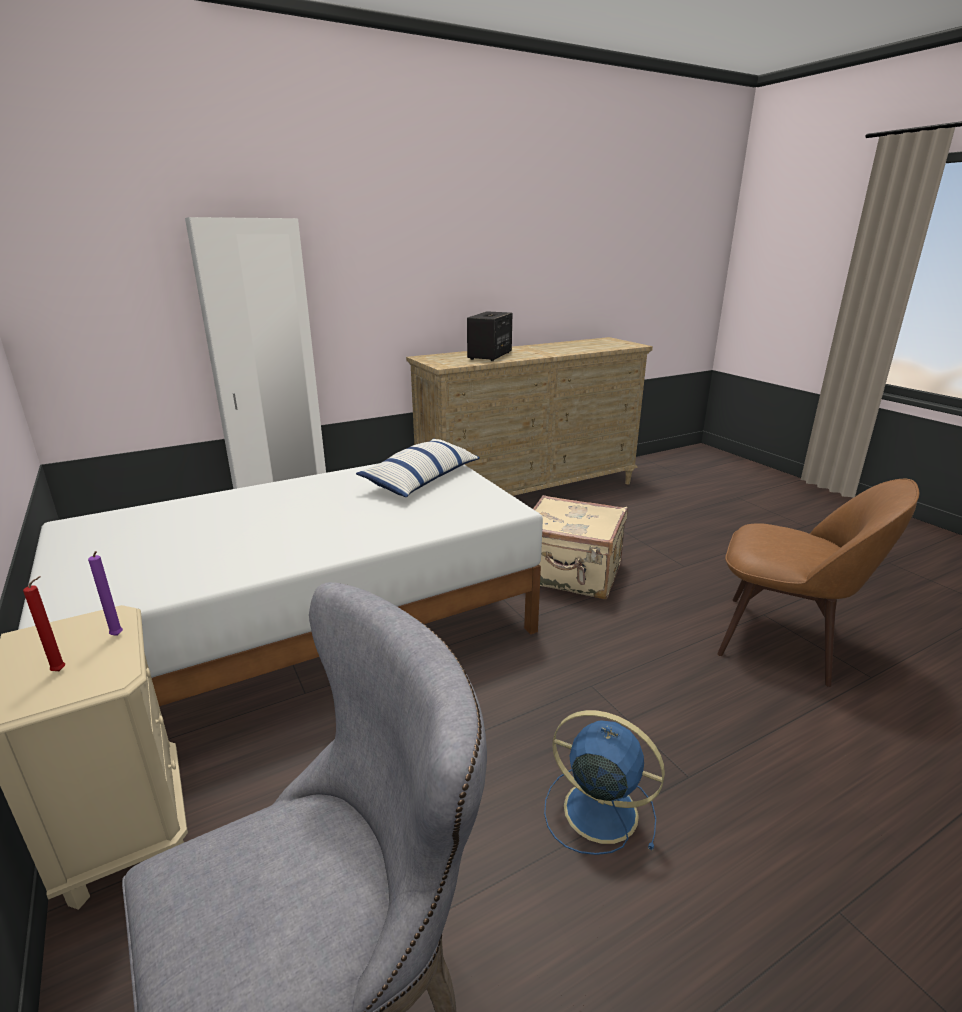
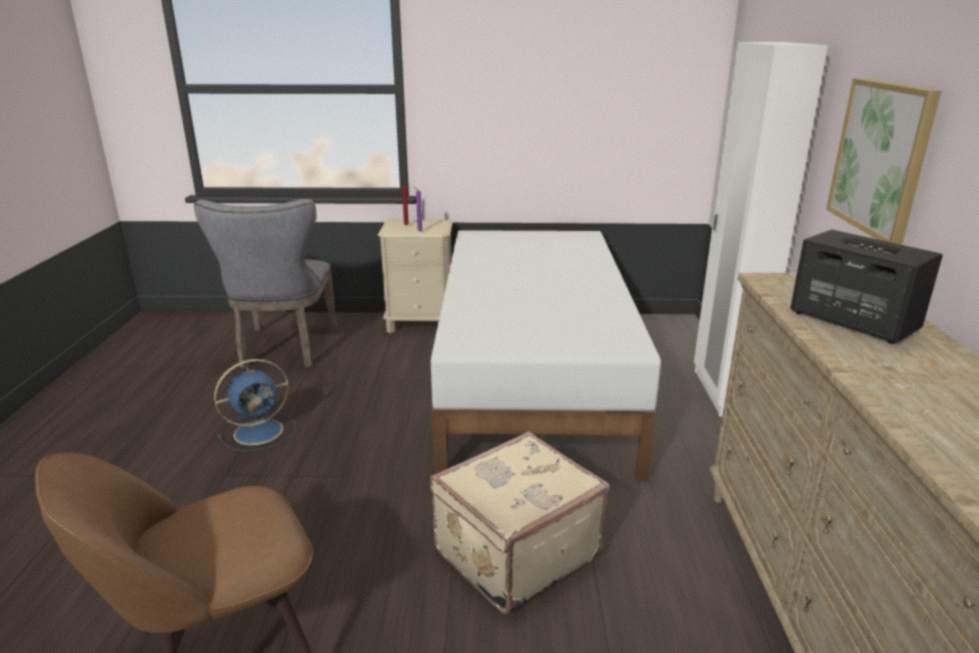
camera: 120 degrees right, 0 degrees up
(391, 286) = (881, 158): none -> picture
(422, 479) = (572, 327): pillow -> none

